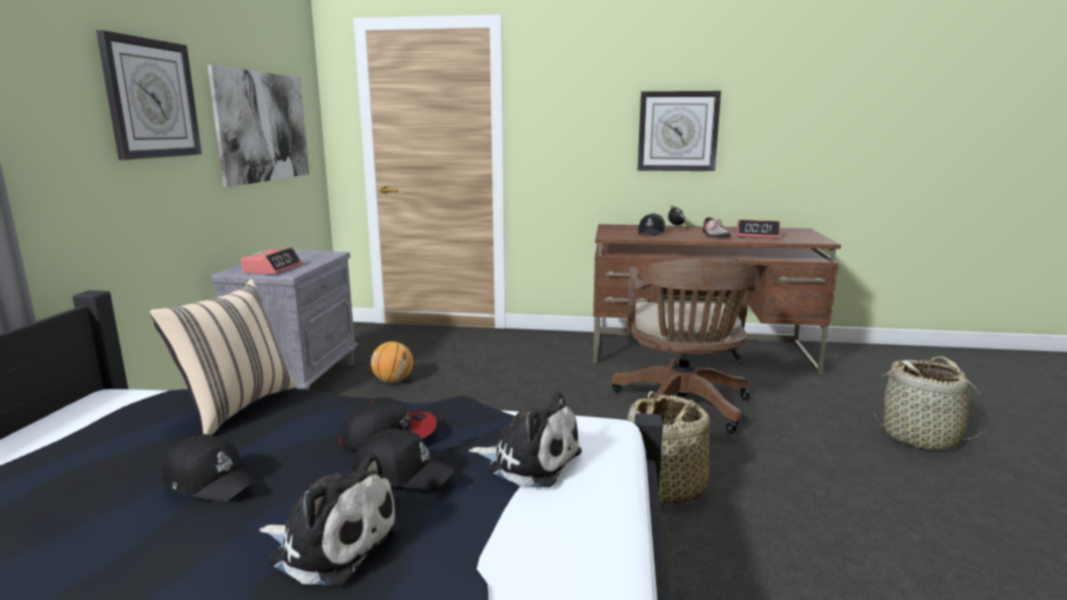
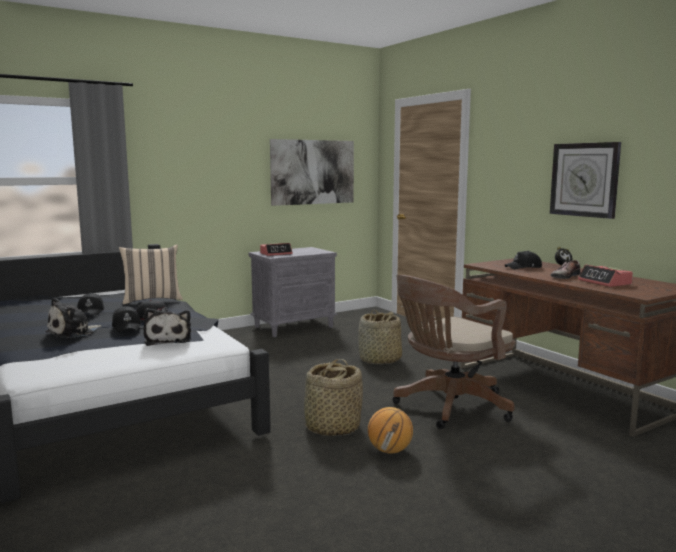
camera: 50 degrees right, 5 degrees down
(151, 99) = (225, 158): wall clock -> none
(331, 543) = (73, 332): plush toy -> plush toy turned 60 degrees clockwise
(393, 381) = (331, 340): basketball -> basketball (390, 451)
(921, 438) = (584, 496): basket -> basket (380, 360)

